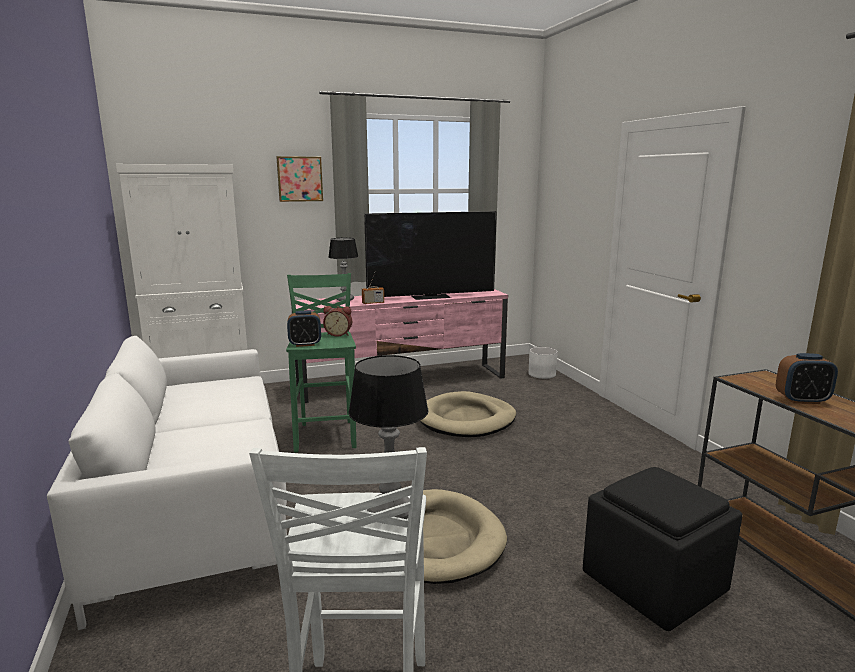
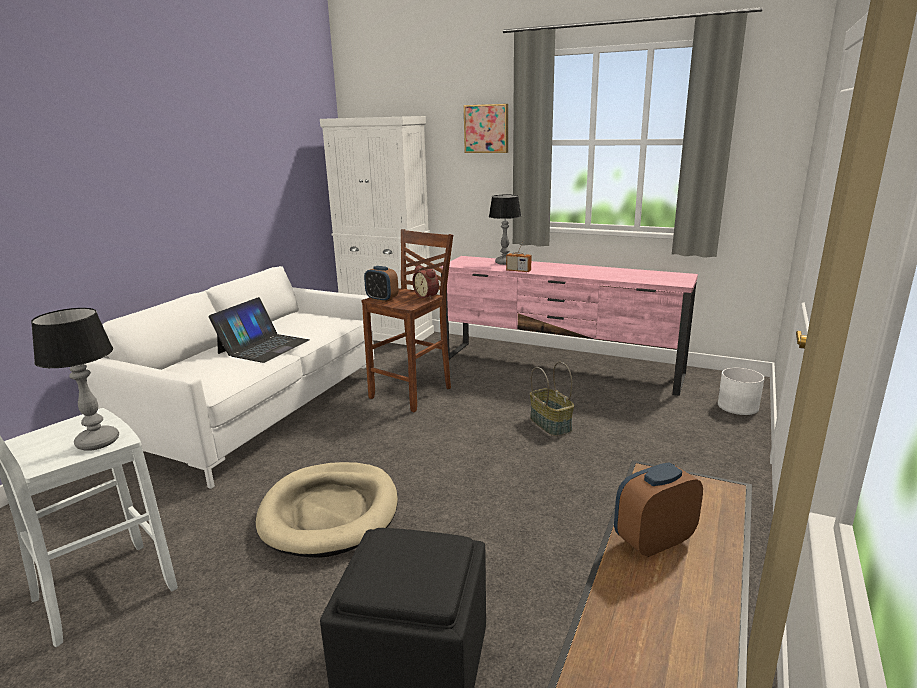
camera: 45 degrees right, 5 degrees up
(218, 420) = (263, 346): none -> laptop
(327, 435) = (413, 393): green stool -> brown stool
(431, 296) = (595, 274): television -> none
(466, 419) = (551, 424): beige dog bed -> basket
(802, 400) = (653, 541): alarm clock -> alarm clock turned 105 degrees clockwise

